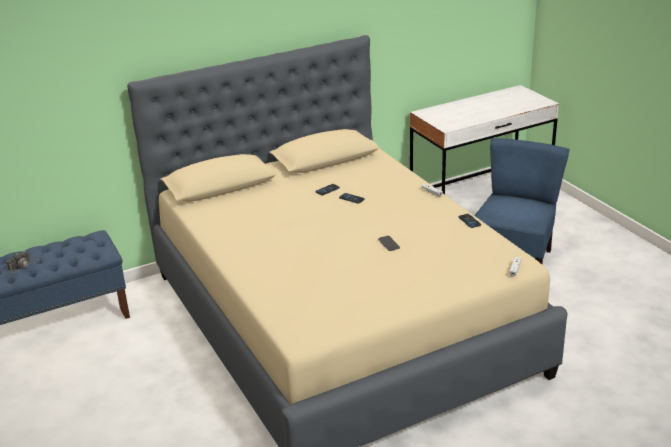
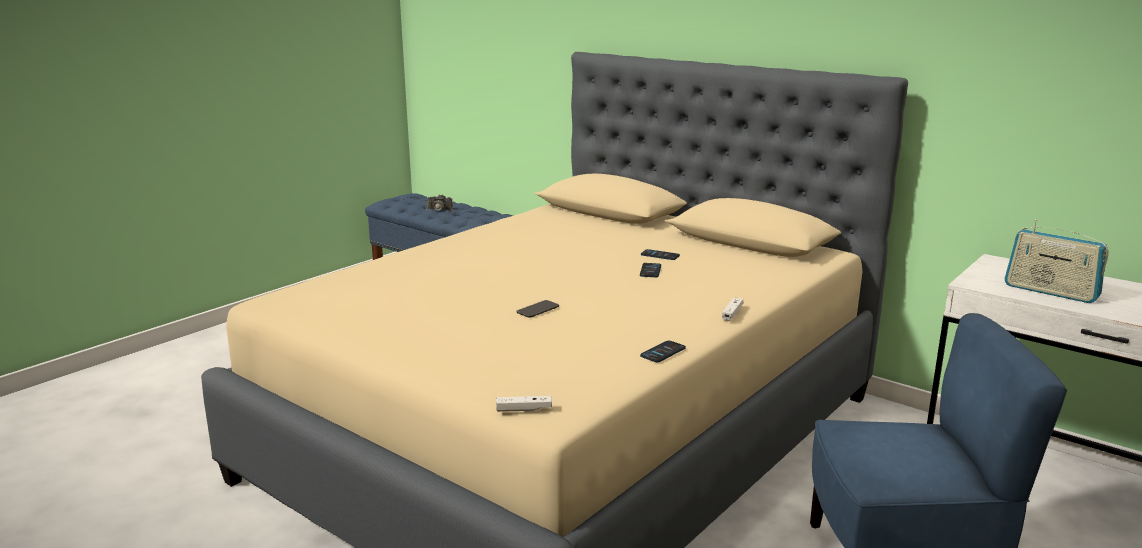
camera: 65 degrees right, 10 degrees down
(468, 116) = (1050, 292): none -> radio

